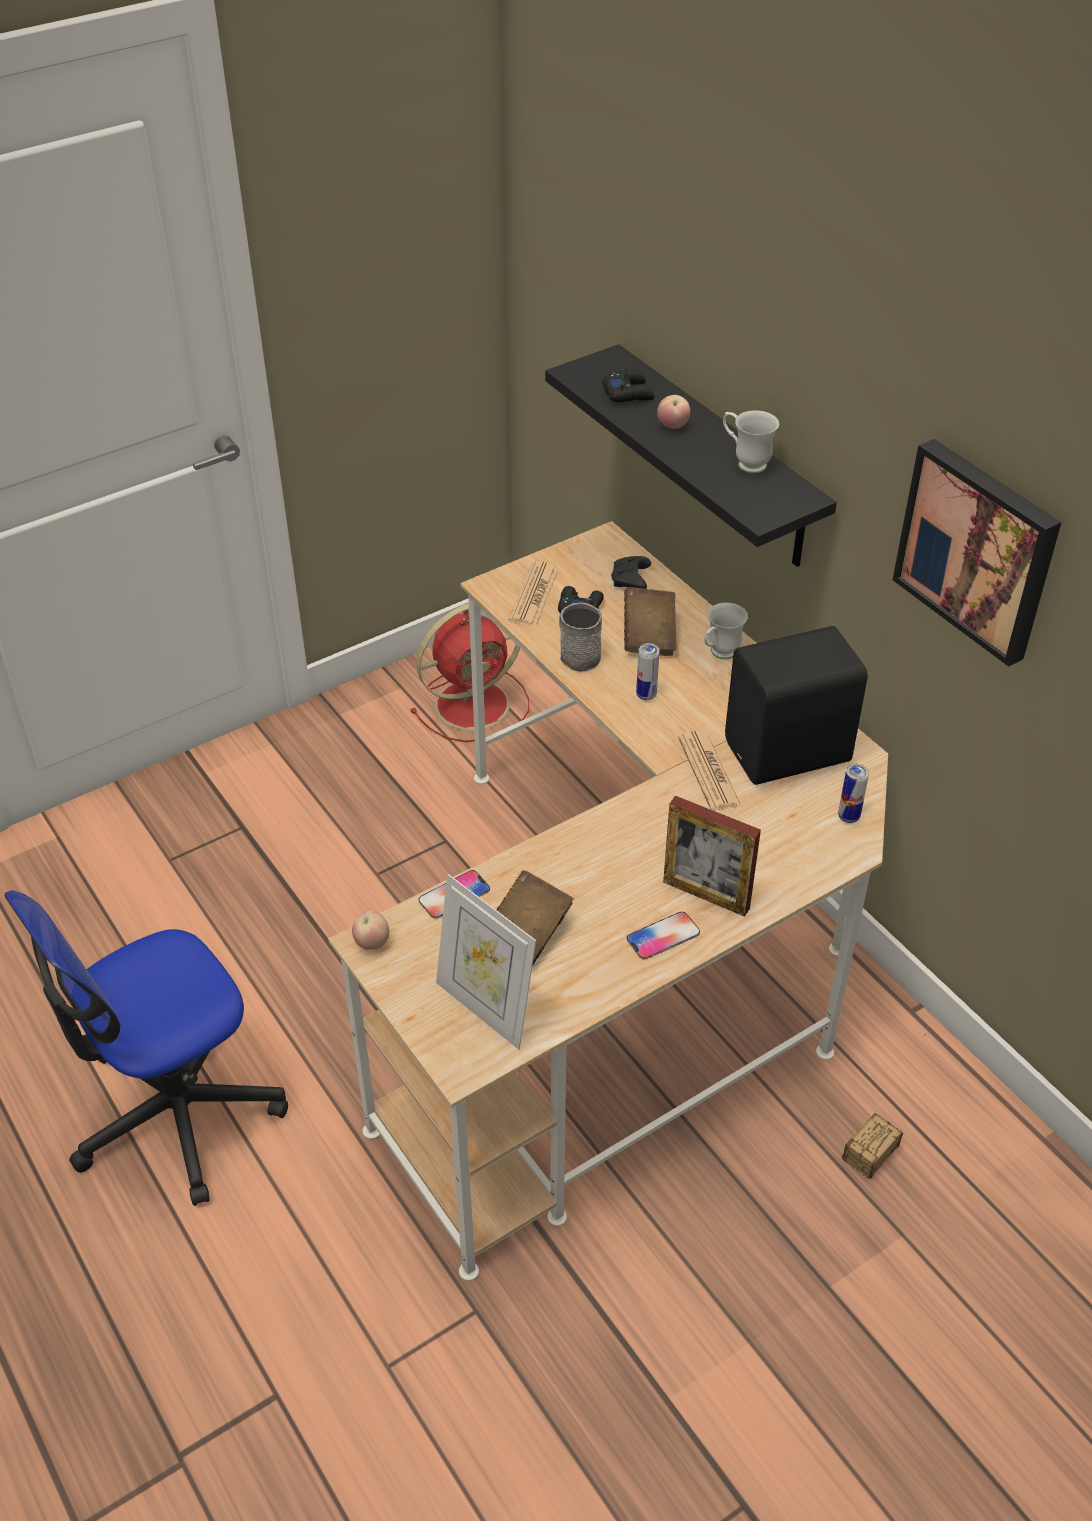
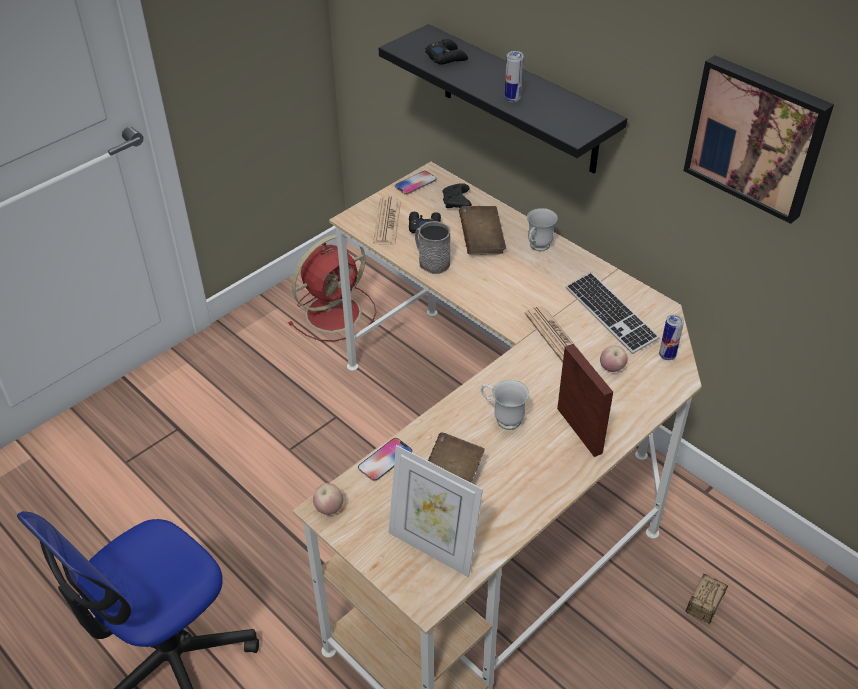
camera: 10 degrees left, 0 degrees up
(646, 695) = (491, 285): can -> can (512, 99)
(663, 936) = (556, 468): phone -> phone (415, 183)
(672, 426) = (487, 77): apple -> apple (612, 368)
(706, 895) = (579, 430): picture frame -> picture frame turned 135 degrees counterclockwise
(745, 463) = (550, 97): white mug -> white mug (502, 419)
(790, 753) = (610, 314): black speaker -> keyboard

